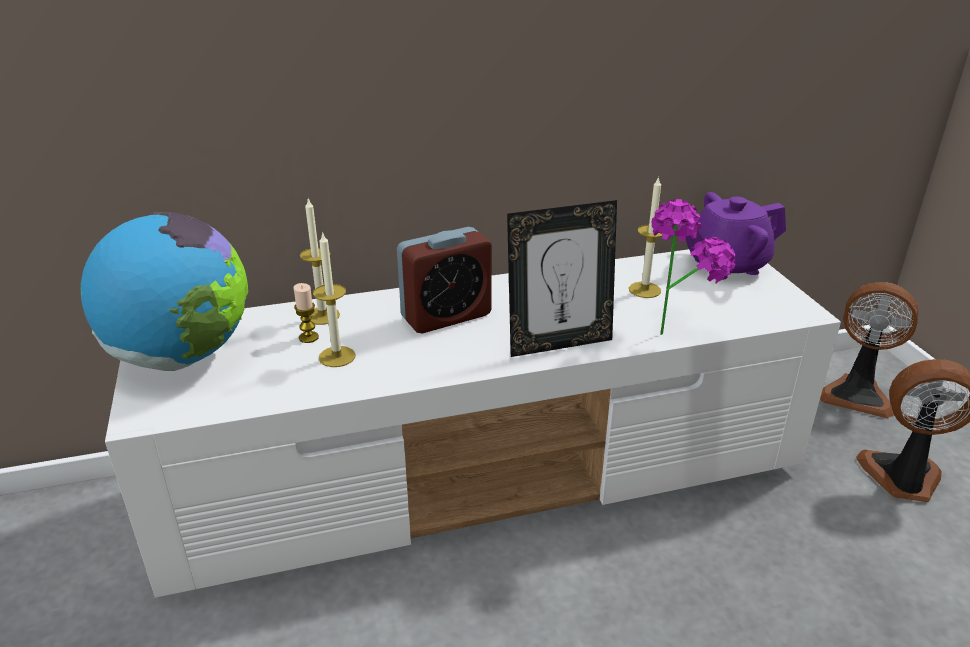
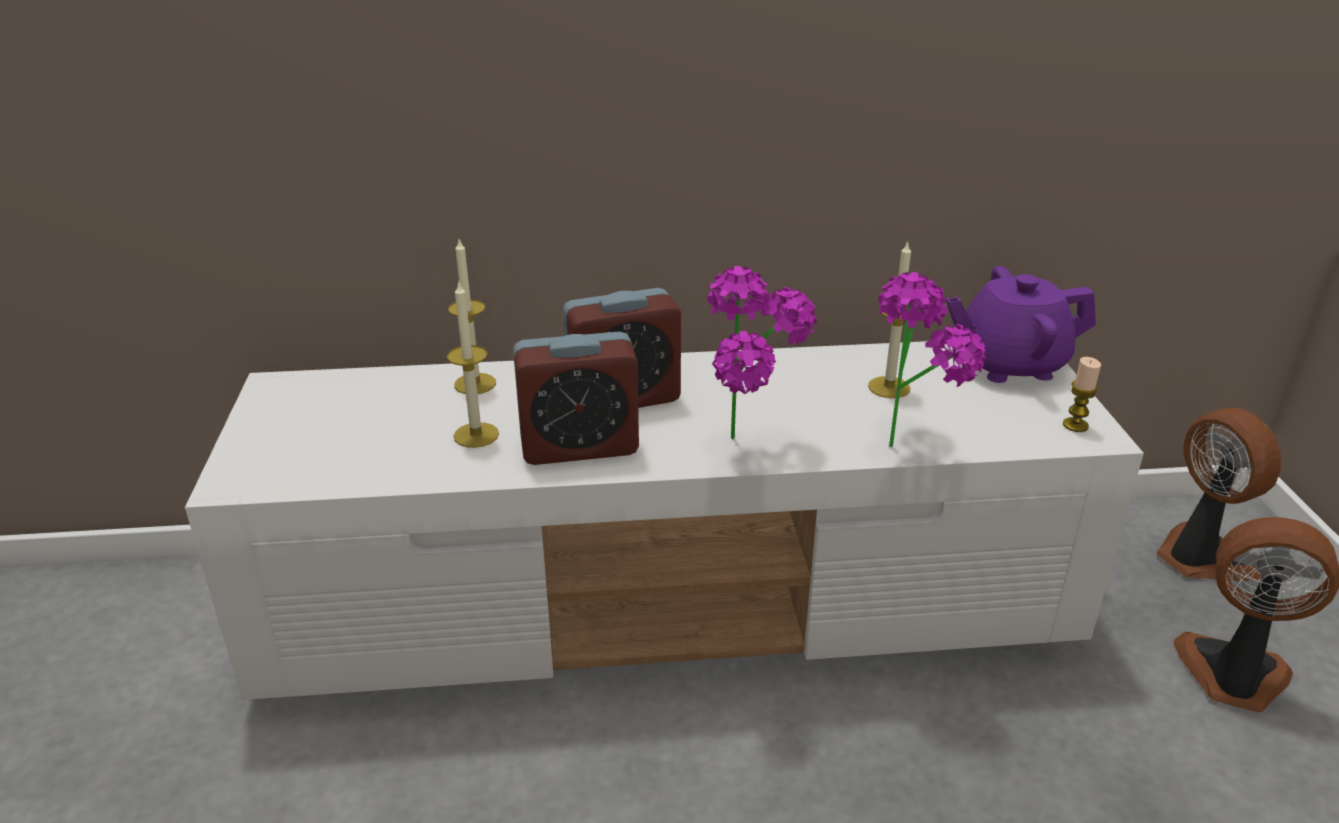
camera: 10 degrees right, 0 degrees up
(182, 356) = (299, 417): globe -> none
(308, 337) = (450, 409): candle -> candle (1075, 425)
(423, 358) = (579, 446): none -> alarm clock
(559, 343) = (753, 445): picture frame -> potted plant
(856, 394) = (1199, 557): fan -> fan turned 150 degrees counterclockwise

